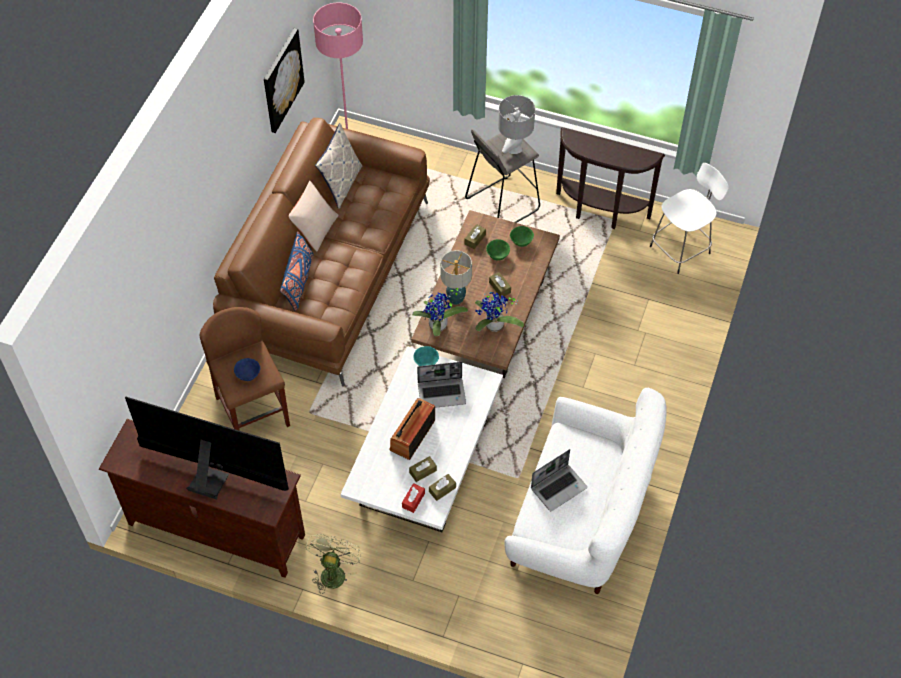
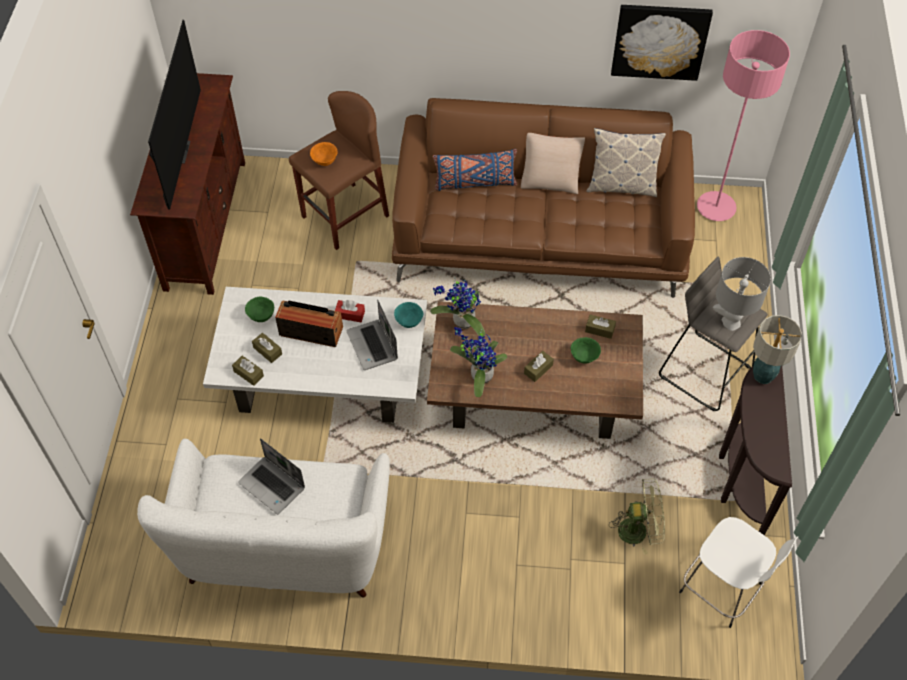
camera: 75 degrees right, 0 degrees up
(248, 376) = (324, 161): blue bowl -> orange bowl
(333, 571) = (176, 328): green fan -> green fan (639, 530)
(413, 500) = (230, 350): red tissue box -> red tissue box (350, 314)
(455, 298) = (507, 329): table lamp -> table lamp (763, 375)
(521, 242) = (614, 377): green bowl -> green bowl (261, 316)

